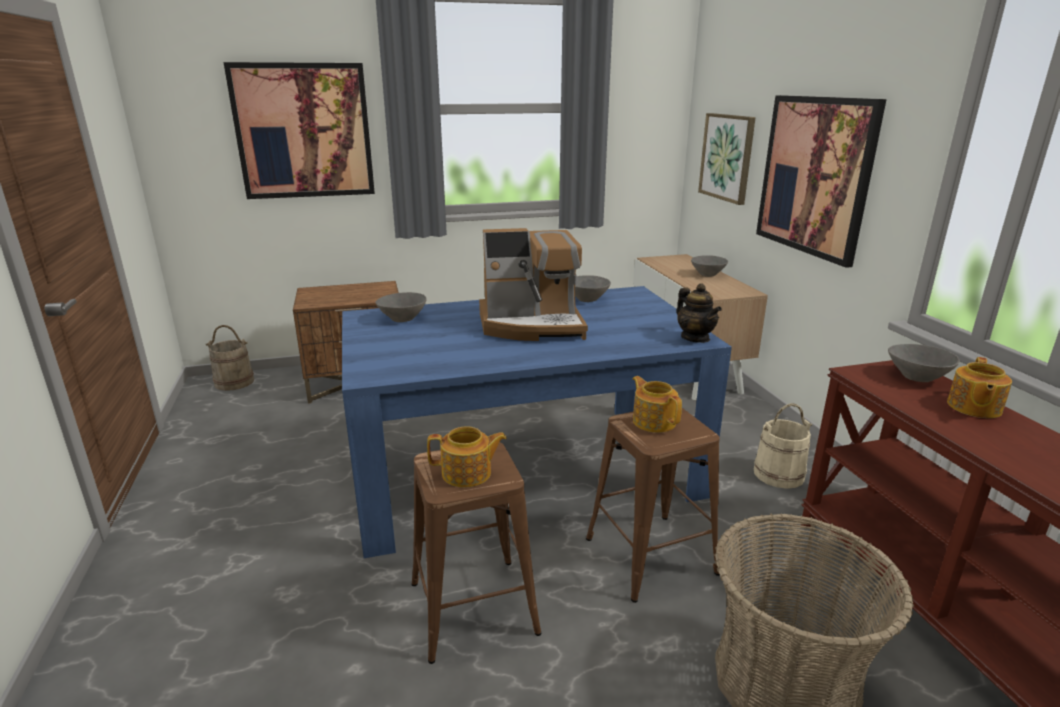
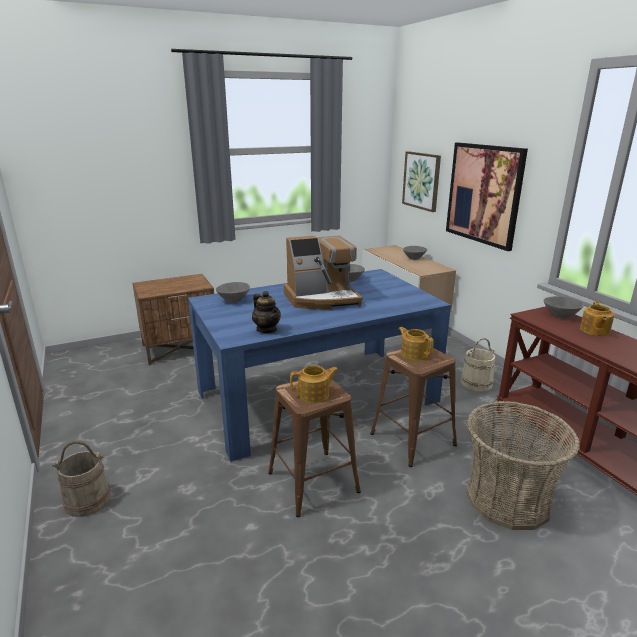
camera: 10 degrees left, 0 degrees up
(234, 382) = (86, 354): beige bucket -> beige bucket (88, 500)
(304, 131) = (132, 170): picture -> none
(695, 338) = (427, 301): teapot -> teapot (267, 329)

